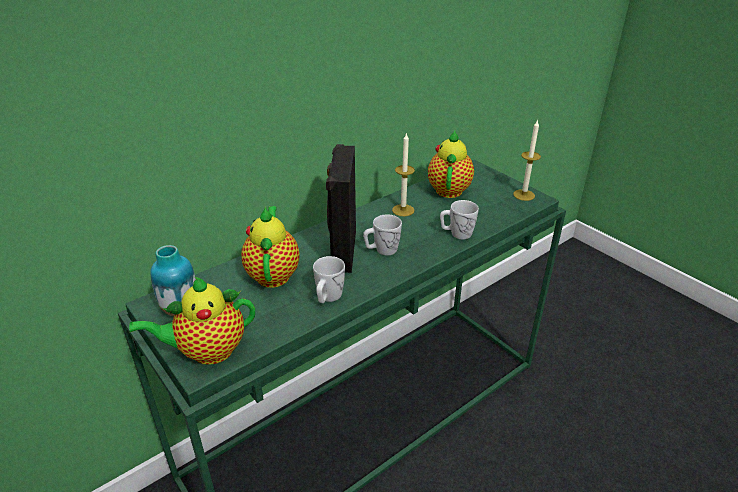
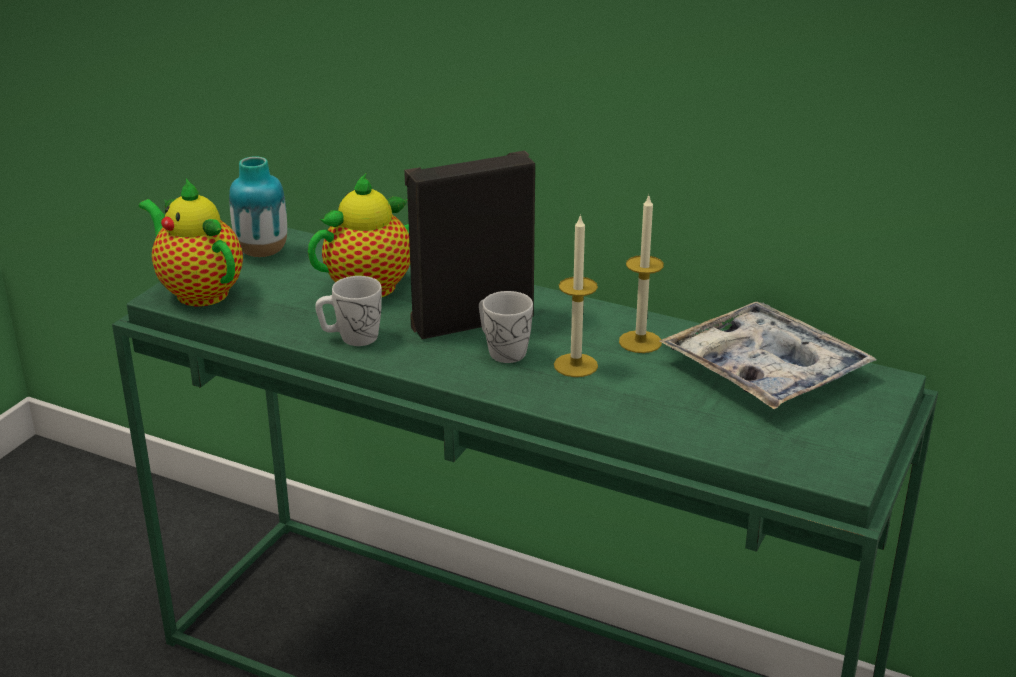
camera: 65 degrees right, 5 degrees down
(449, 189) = (764, 370): teapot -> tray
(456, 233) = (614, 407): white mug -> none
(524, 195) = (838, 457): candle -> candle (575, 365)

